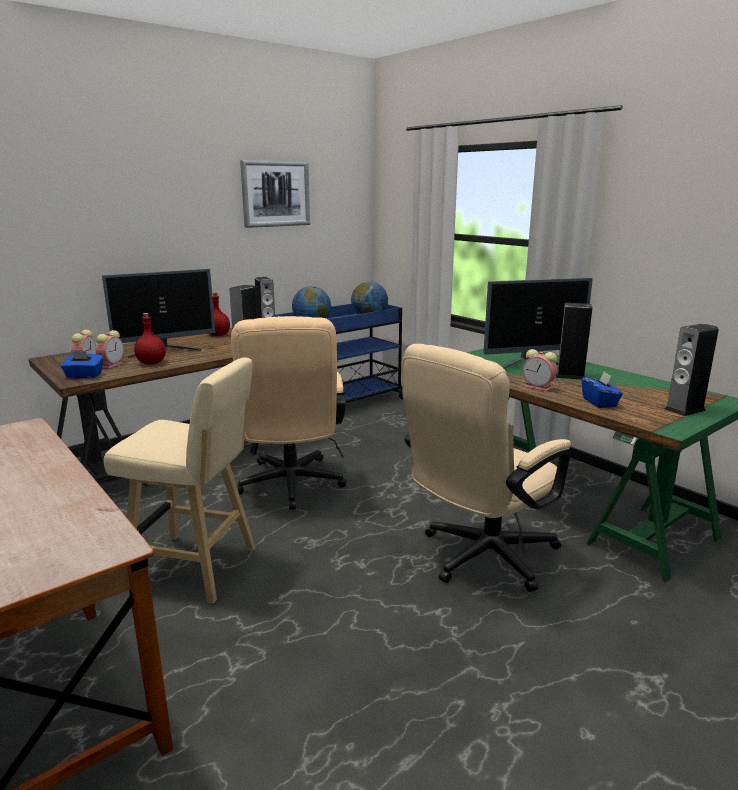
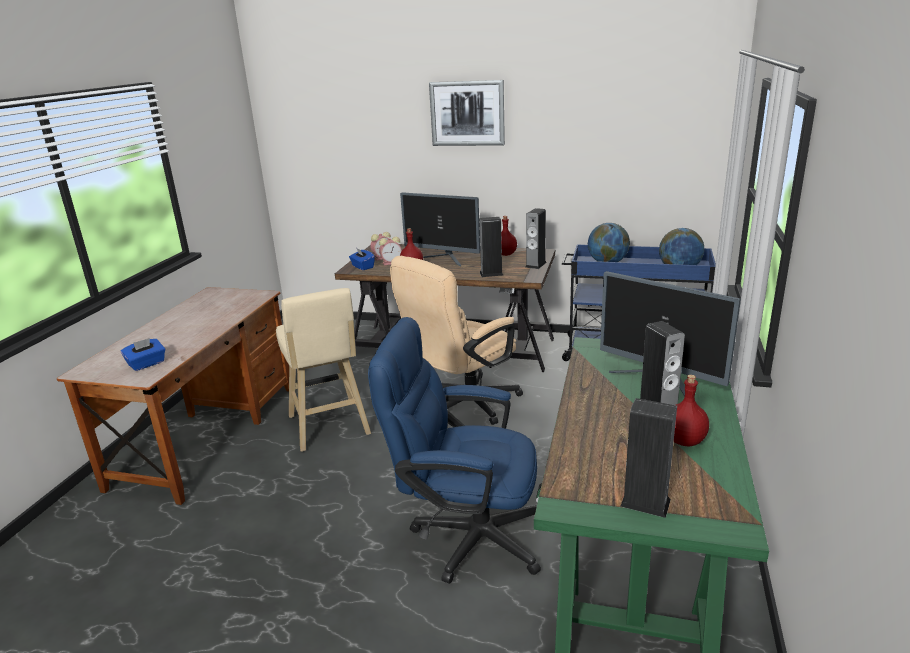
camera: 55 degrees right, 5 degrees up
(276, 194) = (598, 122): picture -> picture (467, 113)
(480, 558) = (466, 535): beige office chair -> blue office chair
(539, 387) = (586, 406): alarm clock -> none
(599, 402) = (589, 447): blue tissue box -> blue tissue box (147, 364)
(617, 382) = (683, 440): none -> red bottle

